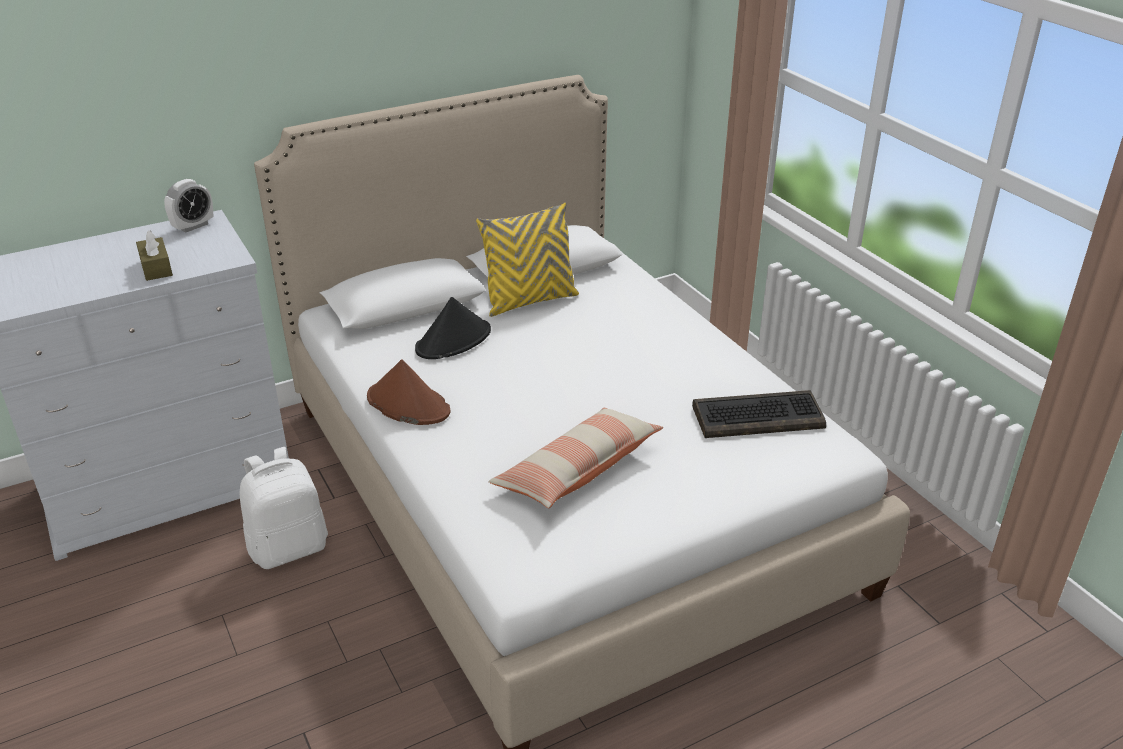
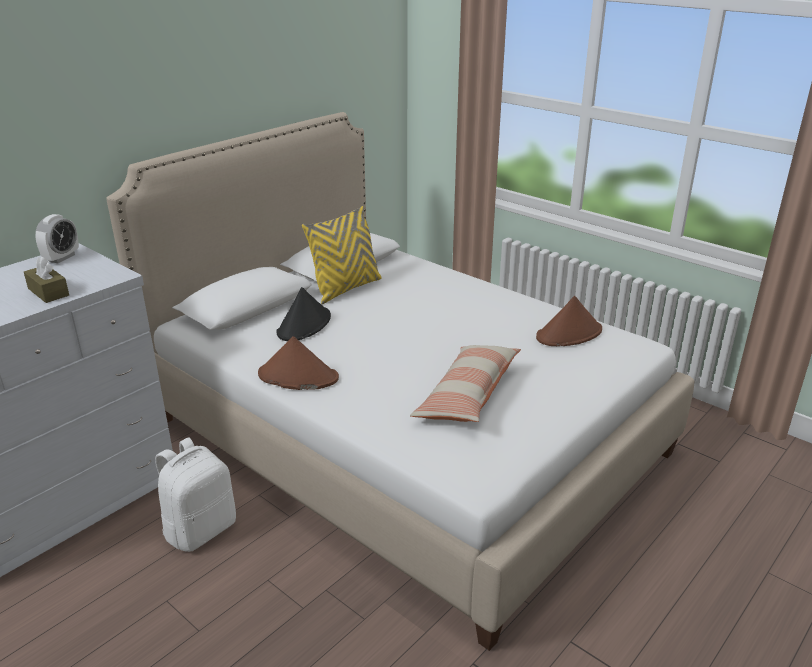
camera: 20 degrees left, 5 degrees down
(758, 416) = (569, 334): keyboard -> brown hat

